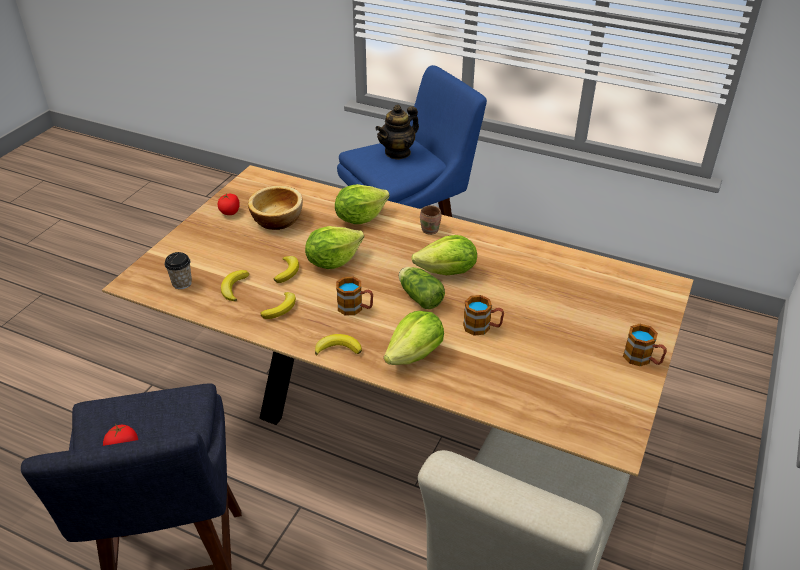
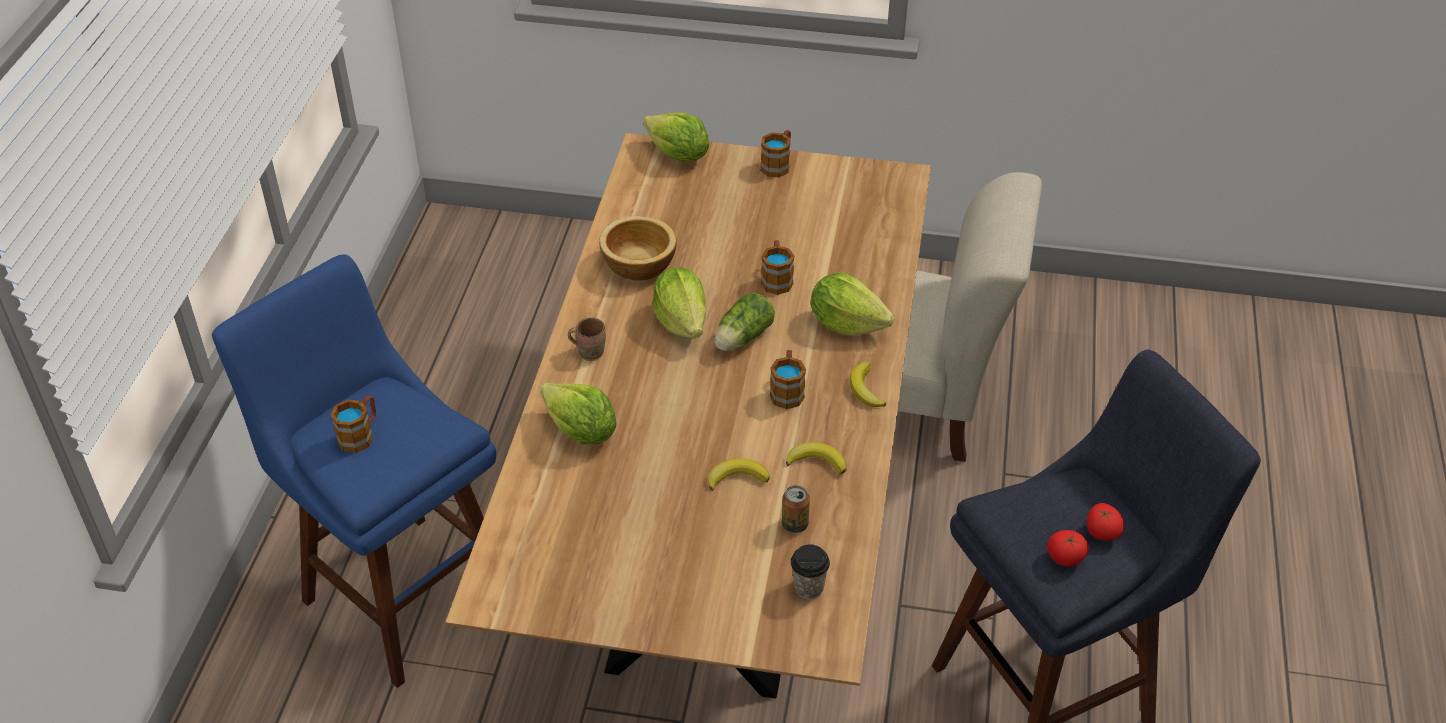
camera: 105 degrees left, 5 degrees up
(230, 212) = (608, 595): tomato -> tomato (1065, 558)
(234, 287) = (794, 524): banana -> can
(277, 219) = (611, 528): bowl -> bowl (637, 265)
(333, 261) = (697, 436): lettuce -> lettuce (678, 155)
(398, 152) = (360, 434): teapot -> mug

